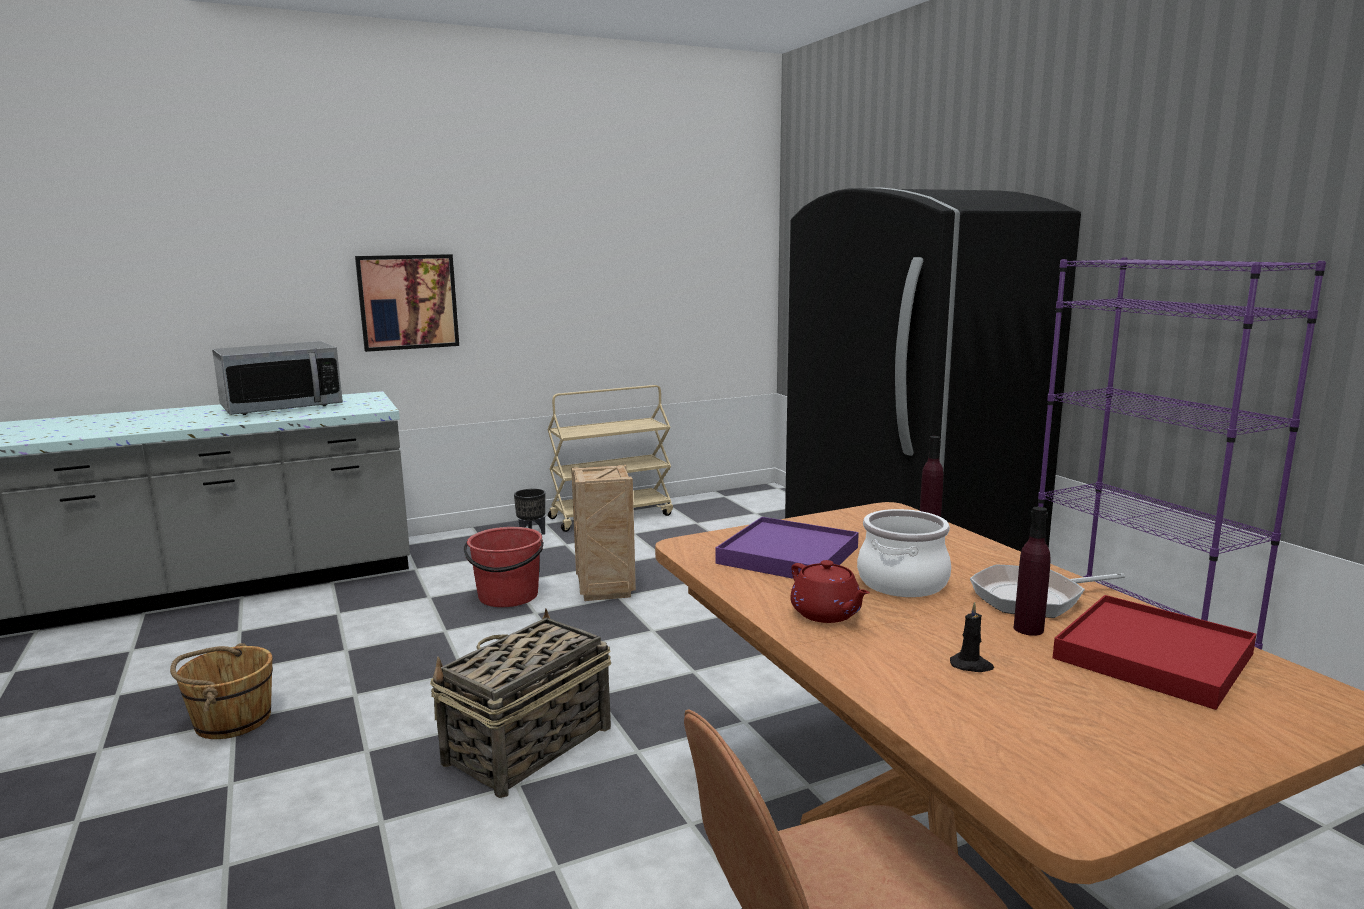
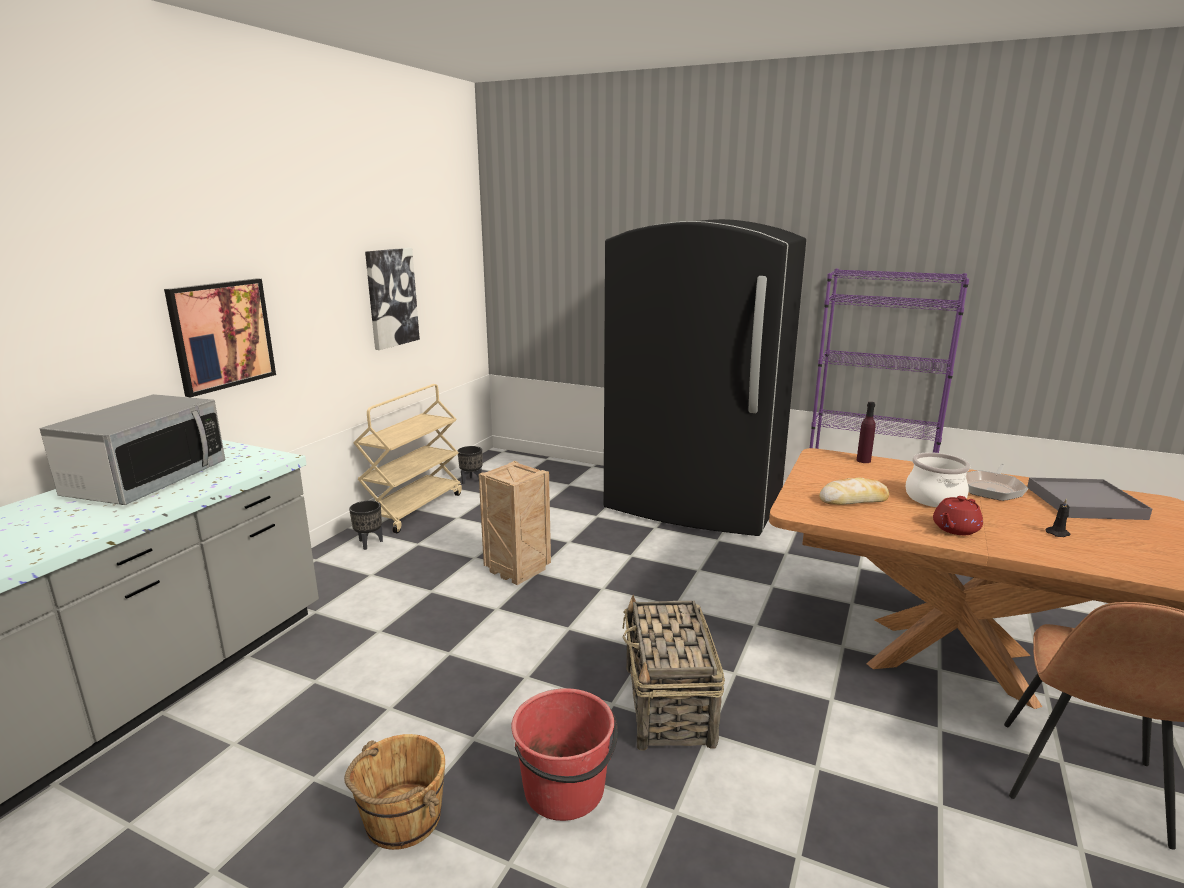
camera: 40 degrees left, 5 degrees up
(508, 596) = (450, 604): red bucket -> red bucket (565, 790)
(622, 287) = (391, 297): none -> picture
(701, 506) = (471, 481): none -> black planter
(788, 555) = (853, 500): purple tray -> bread
(827, 614) = (955, 529): red teapot -> red teapot turned 120 degrees clockwise
(1028, 629) = (1028, 506): purple bottle -> none
(1153, 656) = (1085, 503): red tray -> grey tray

